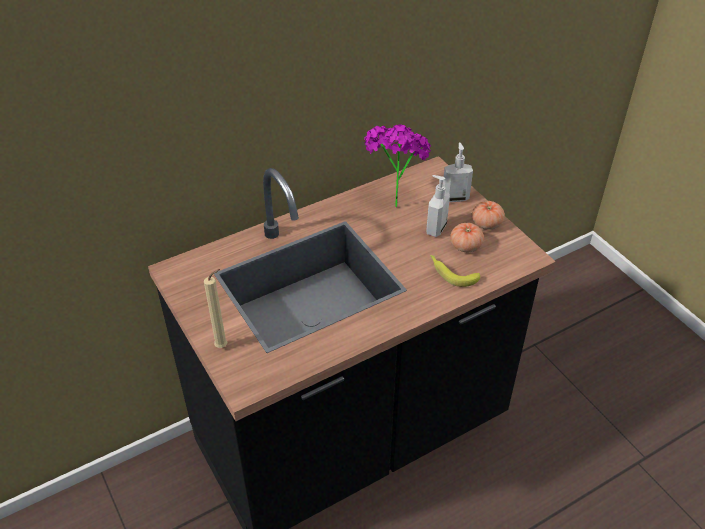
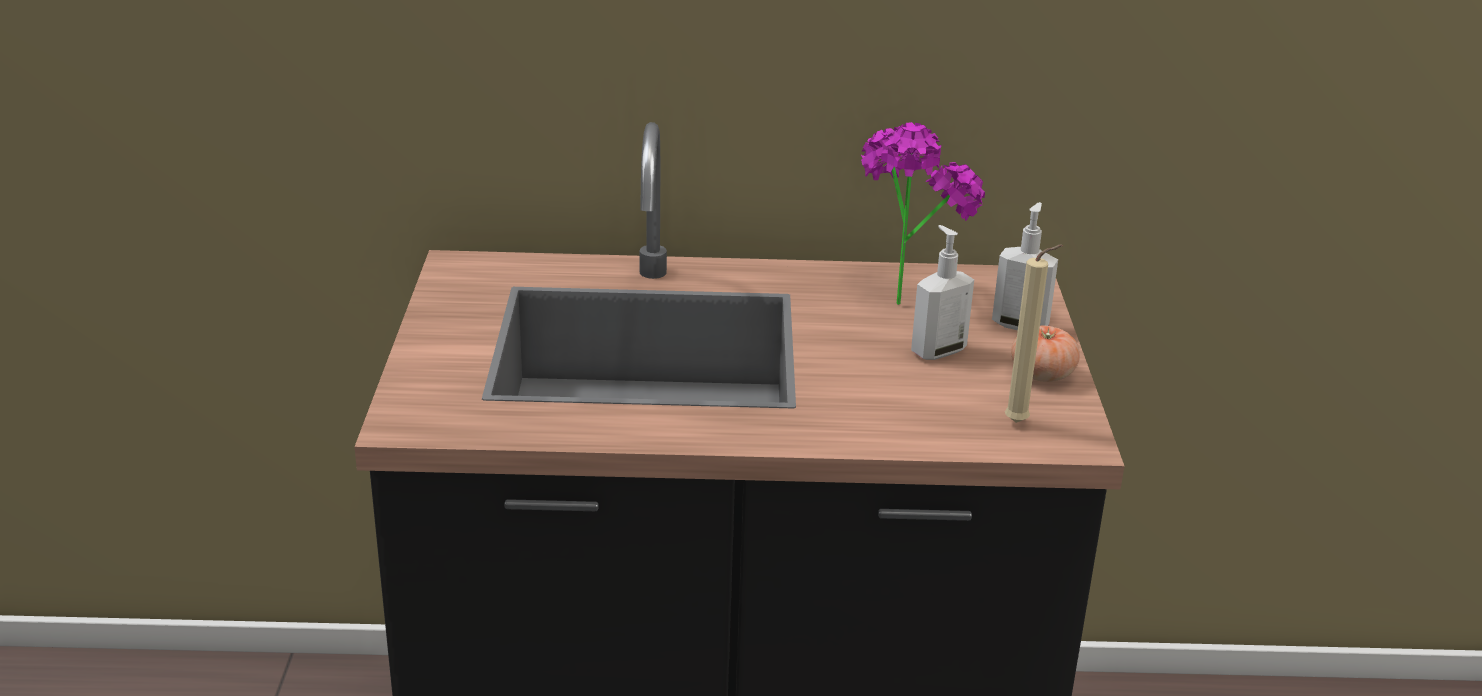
camera: 30 degrees right, 15 degrees down
(223, 346) = (428, 369): beige candle -> beige candle (1020, 423)
(451, 273) = (900, 413): banana -> none
(465, 246) = (968, 389): tomato -> none

